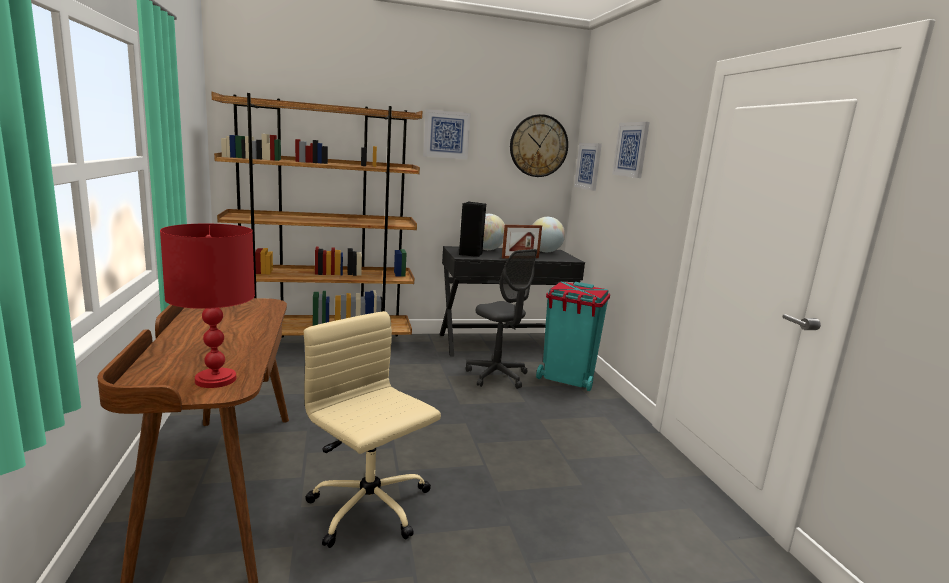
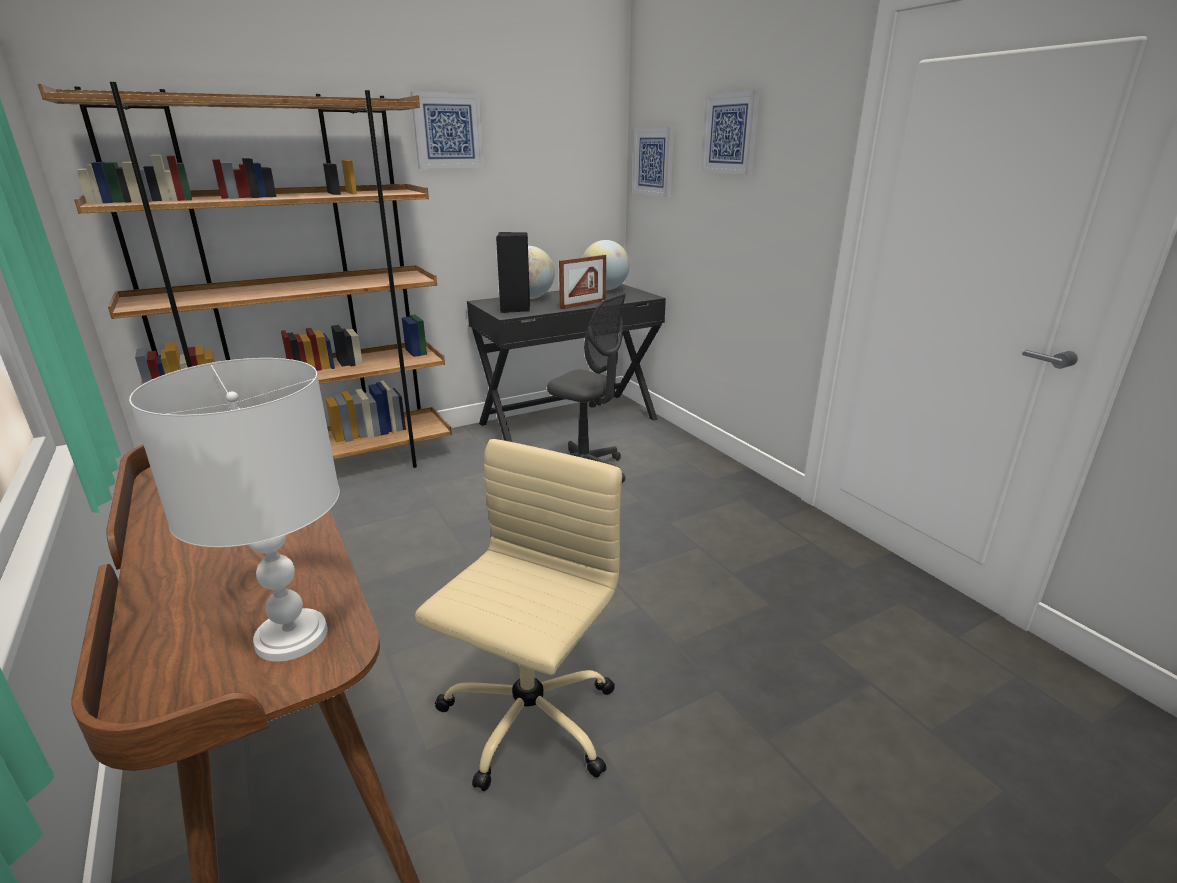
camera: 15 degrees left, 10 degrees up
(215, 380) = (291, 638): red table lamp -> white table lamp
(370, 508) = (527, 721): beige office chair -> beige office chair turned 90 degrees clockwise
(538, 146) = (578, 137): wall clock -> none
(567, 380) = (672, 457): turquoise trash can -> none

